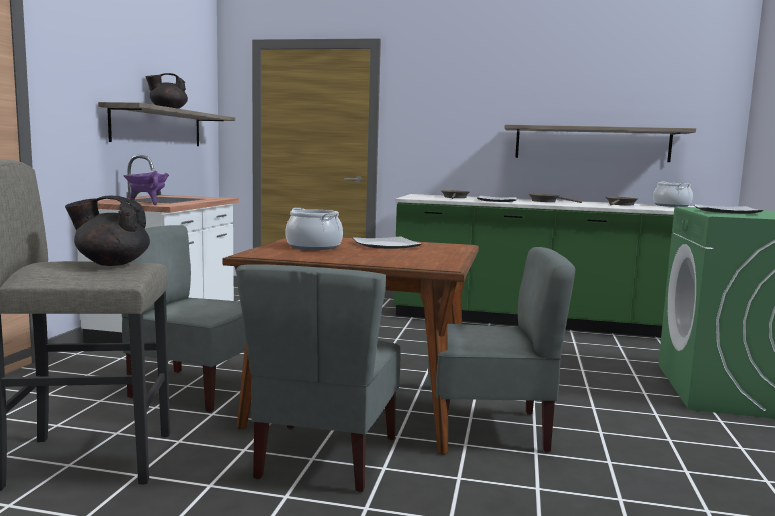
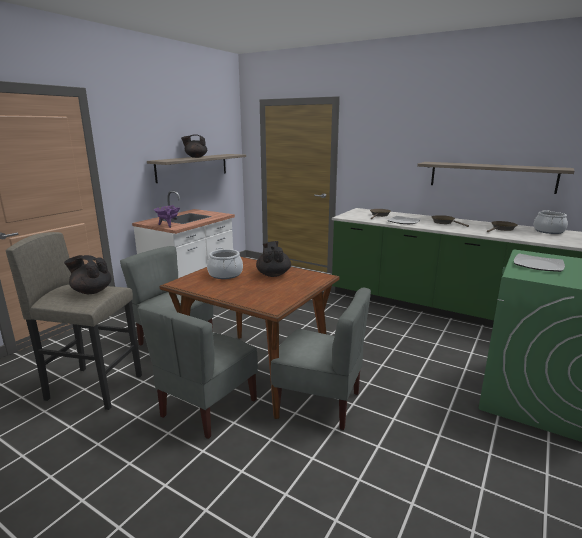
camera: 20 degrees right, 10 degrees up
(386, 245) = (273, 274): plate -> black teapot

